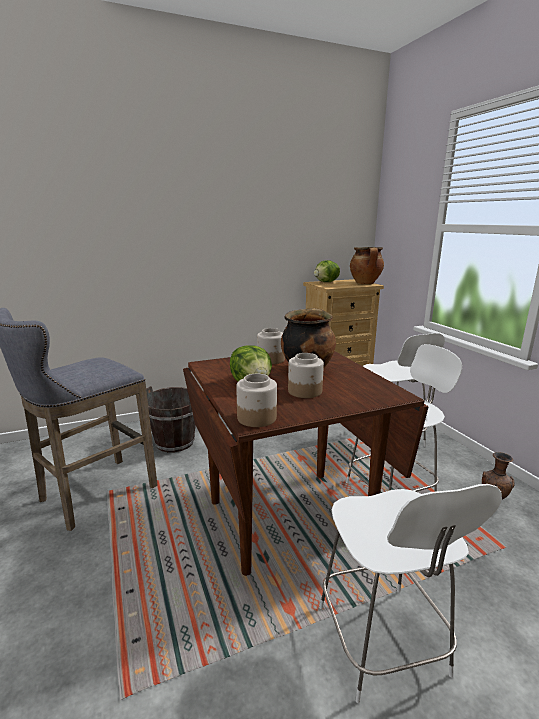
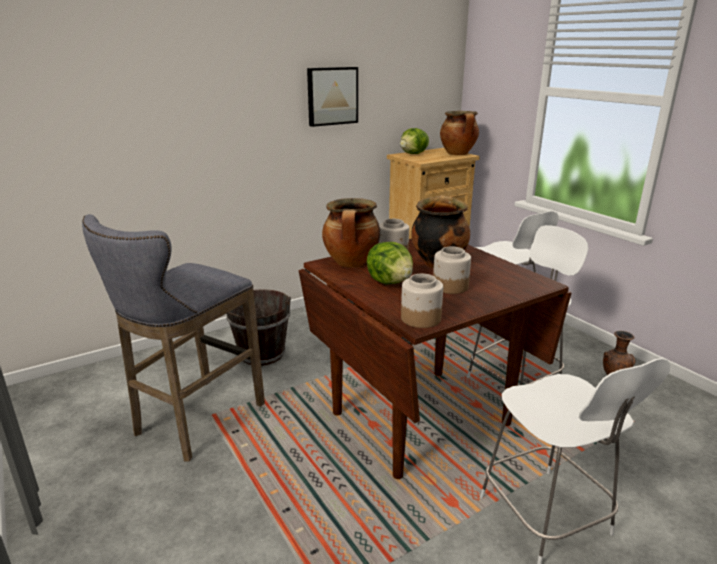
camera: 10 degrees left, 5 degrees up
(228, 365) = (351, 263): none -> cooking pot
(254, 230) = (332, 96): none -> picture

